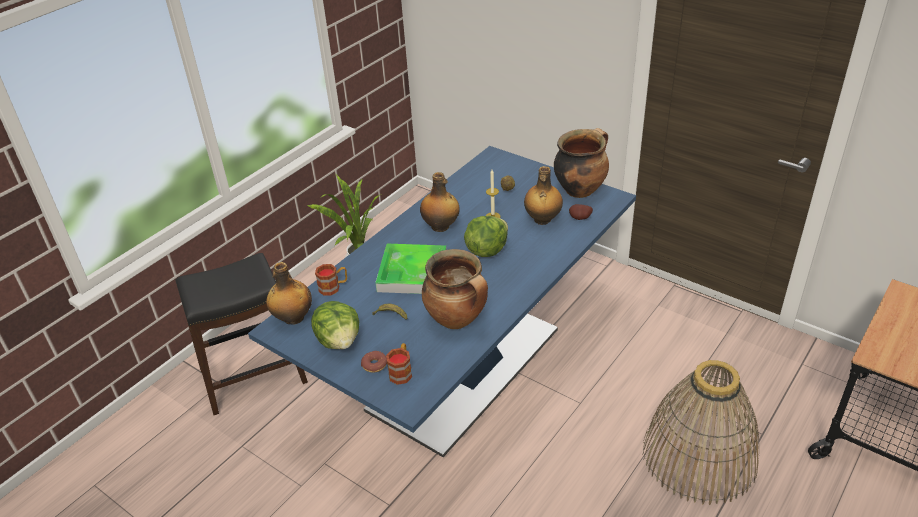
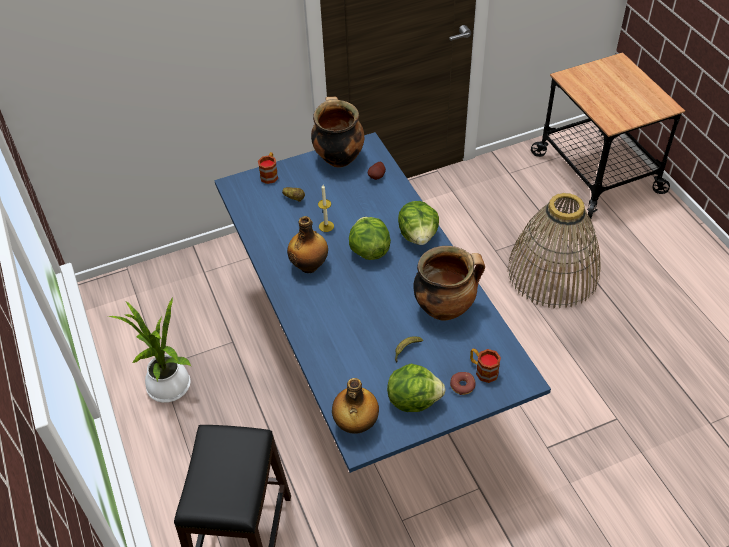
camera: 60 degrees left, 10 degrees up
(333, 287) = (334, 377): mug -> mug (270, 174)
(412, 273) = (359, 312): tray -> none
(531, 270) = (418, 236): none -> lettuce
(542, 220) = (359, 199): bottle -> none

